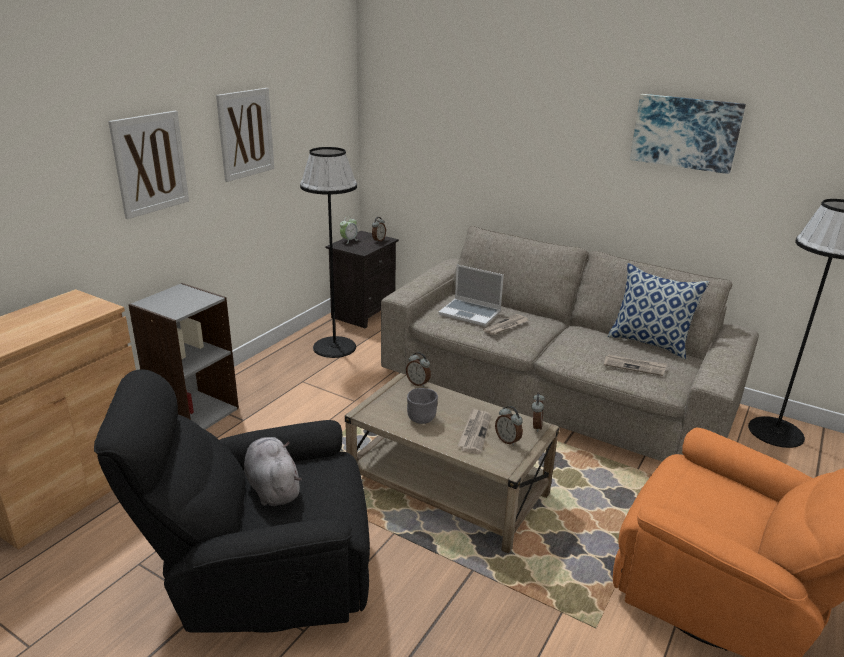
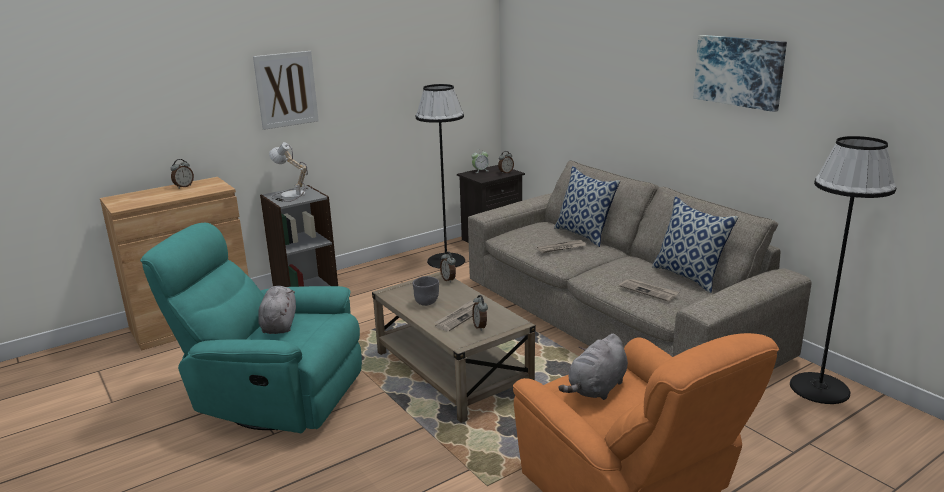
camera: 25 degrees right, 5 degrees down
(173, 301) = (290, 195): none -> table lamp
(245, 134) = (376, 71): picture -> none
(262, 576) = (272, 397): black armchair -> turquoise armchair
(471, 313) = (540, 235): laptop -> none
(510, 306) = (584, 235): none -> pillow
(535, 426) = (514, 321): alarm clock -> alarm clock (183, 186)
(697, 497) = (596, 388): none -> grey plush toy

